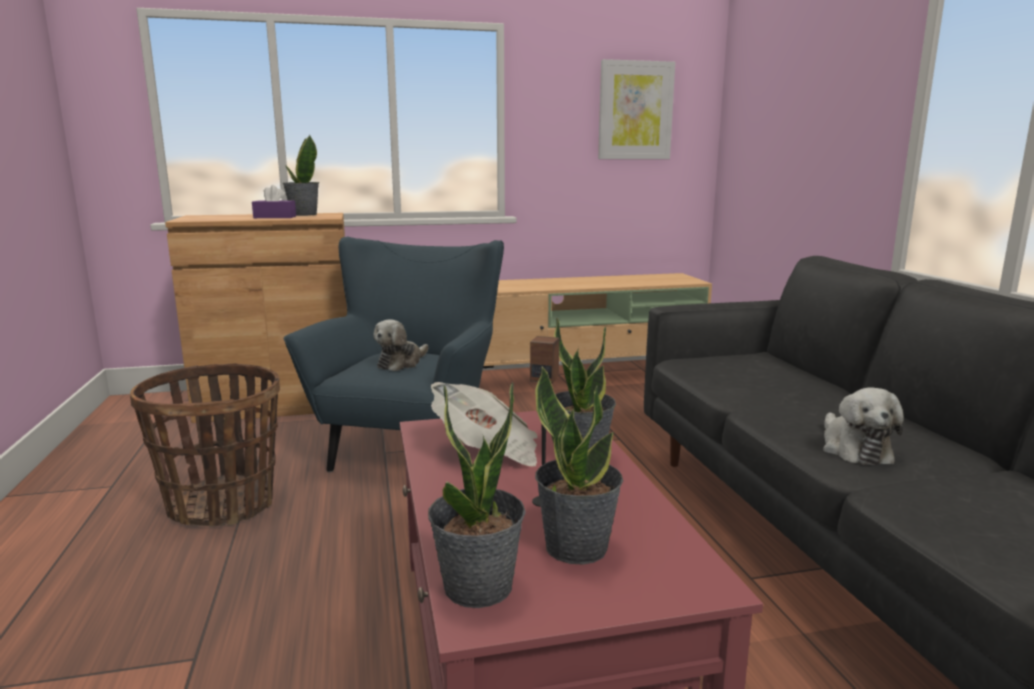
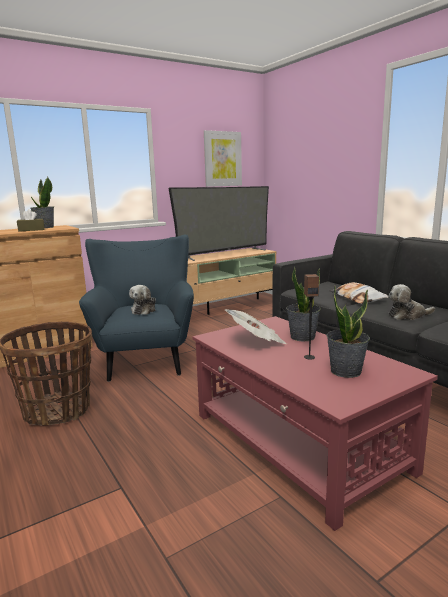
camera: 20 degrees left, 0 degrees up
(275, 217) = (31, 230): purple tissue box -> brown tissue box
(478, 587) = (325, 394): potted plant -> none
(613, 280) = (224, 254): none -> television
(786, 395) = (357, 298): none -> pillow
(854, 449) = (407, 315): plush toy -> plush toy turned 105 degrees clockwise

